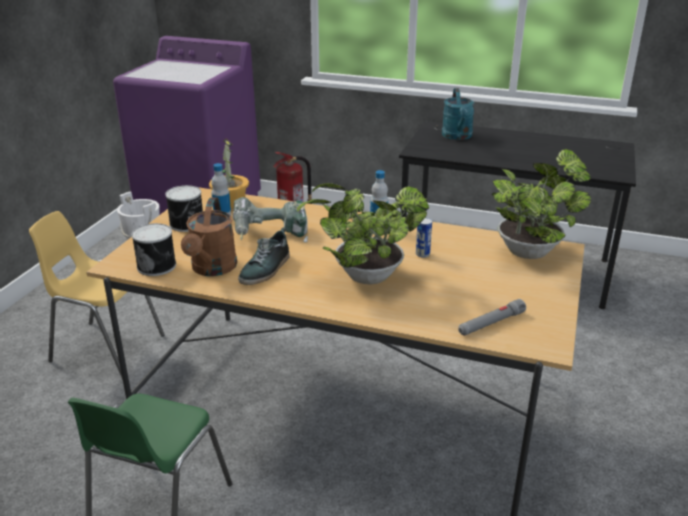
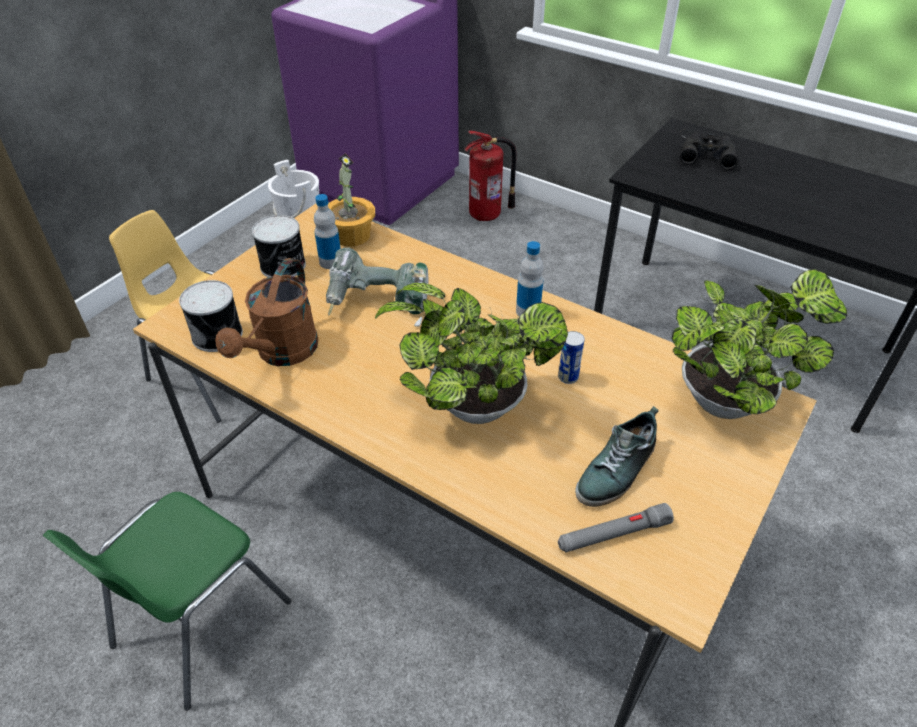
camera: 15 degrees right, 15 degrees up
(266, 269) = (348, 366): shoe -> shoe (617, 471)
(458, 136) = (707, 155): turquoise watering can -> black binoculars

